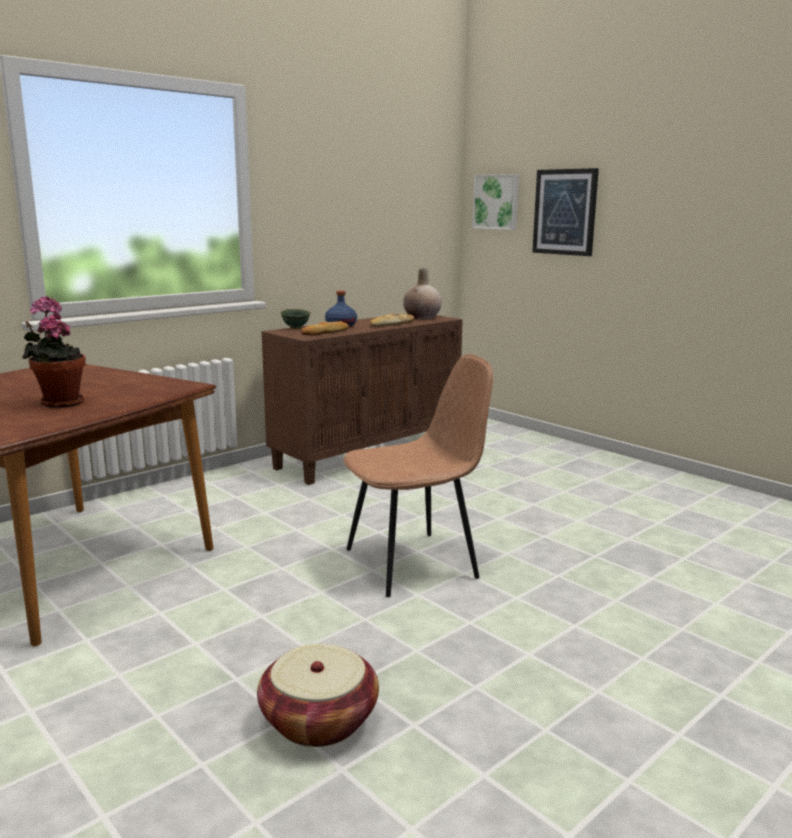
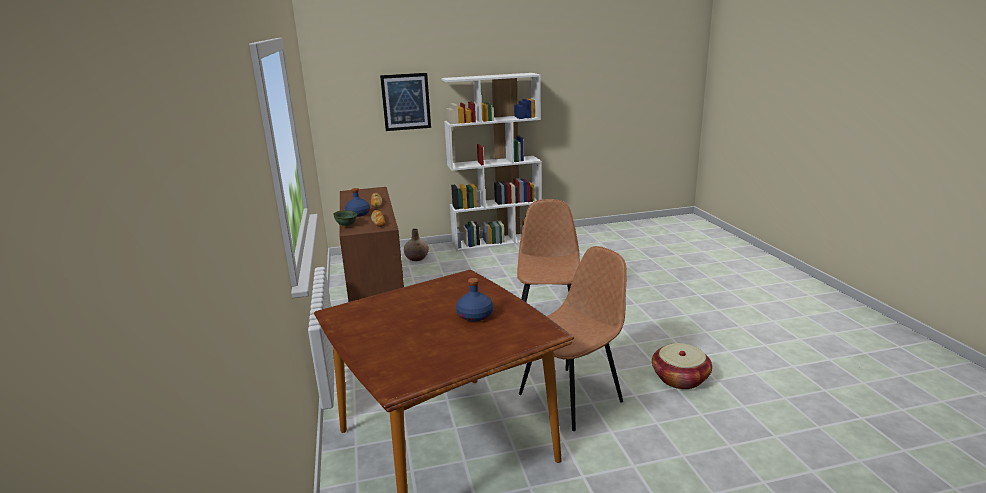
camera: 60 degrees left, 5 degrees up
(59, 402) = (474, 316): potted plant -> blue bottle
(204, 624) = (572, 397): none -> brown chair
(422, 317) = (364, 193): beige vase -> beige vase (417, 258)
(497, 202) = (345, 99): picture -> none
(644, 471) = (497, 241): none -> white bookcase

